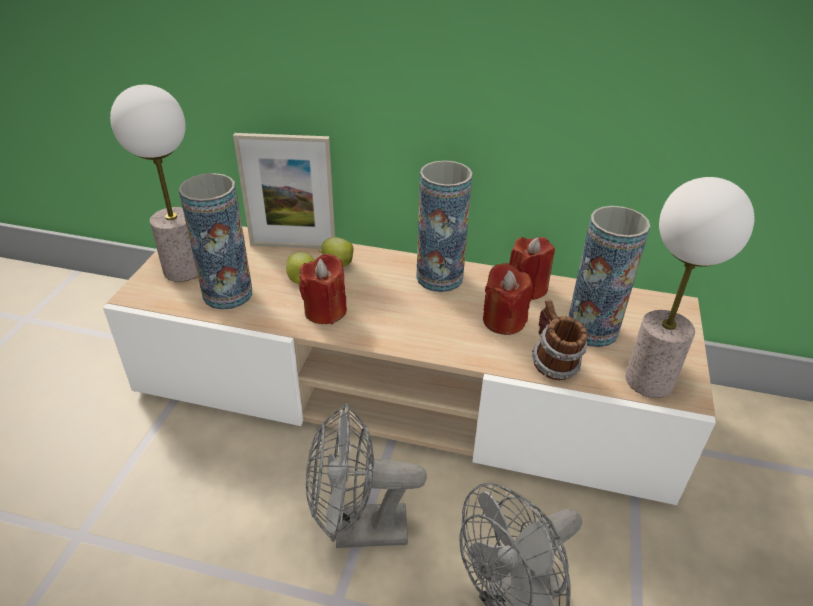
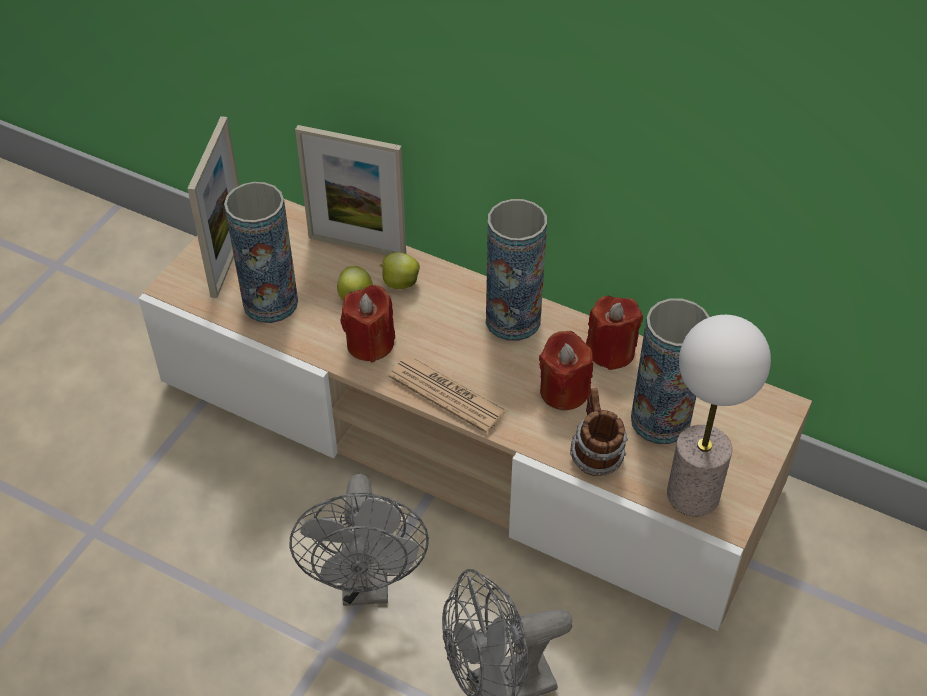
camera: 15 degrees right, 10 degrees up
(183, 269) = (228, 260): table lamp -> picture frame
(358, 530) = (366, 584): grey fan -> grey fan turned 105 degrees counterclockwise
(406, 338) = (447, 394): none -> newspaper

